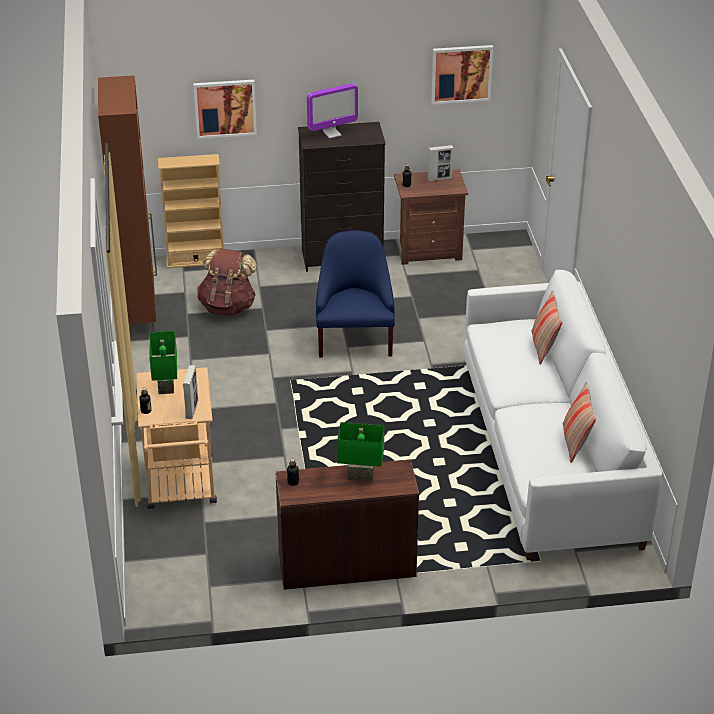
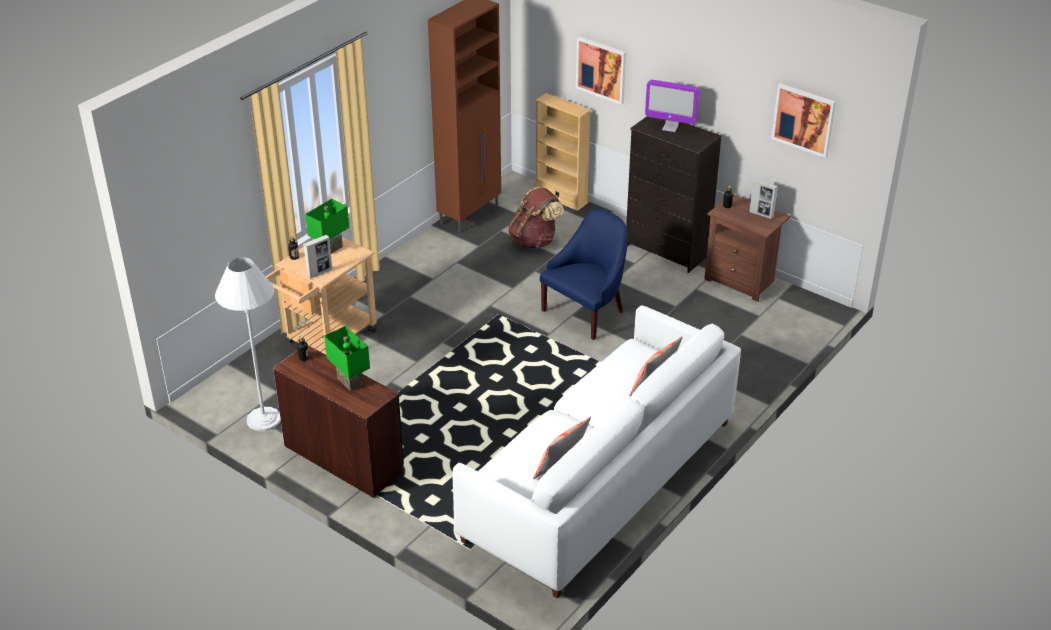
camera: 45 degrees right, 0 degrees up
(232, 582) = (264, 419): none -> white floor lamp

